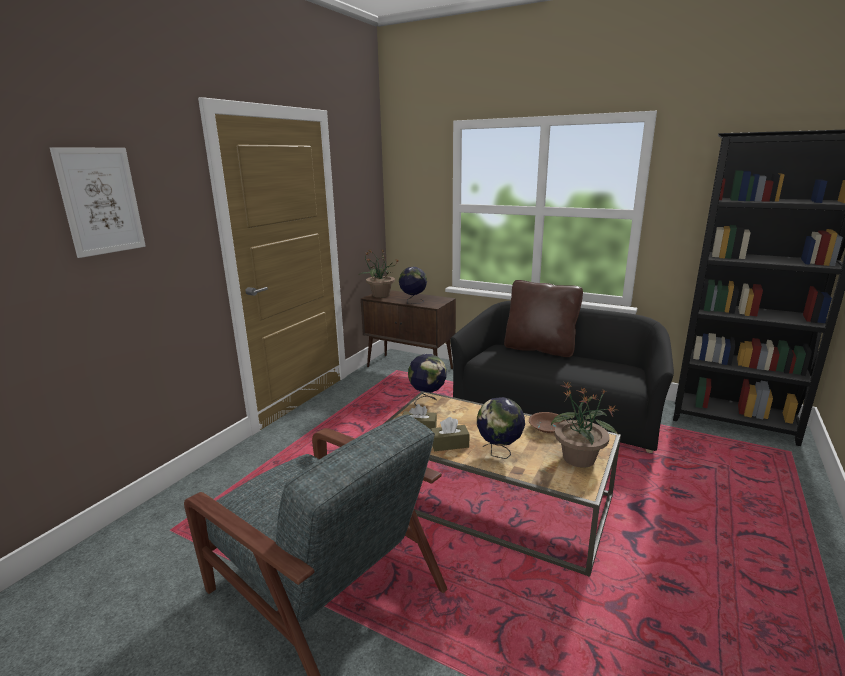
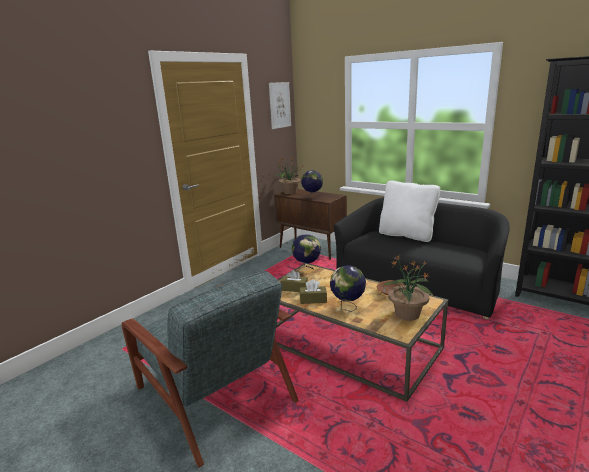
camera: 10 degrees right, 0 degrees up
(101, 201) = (80, 124): picture -> picture (279, 105)
(539, 349) = (407, 235): brown pillow -> white pillow

